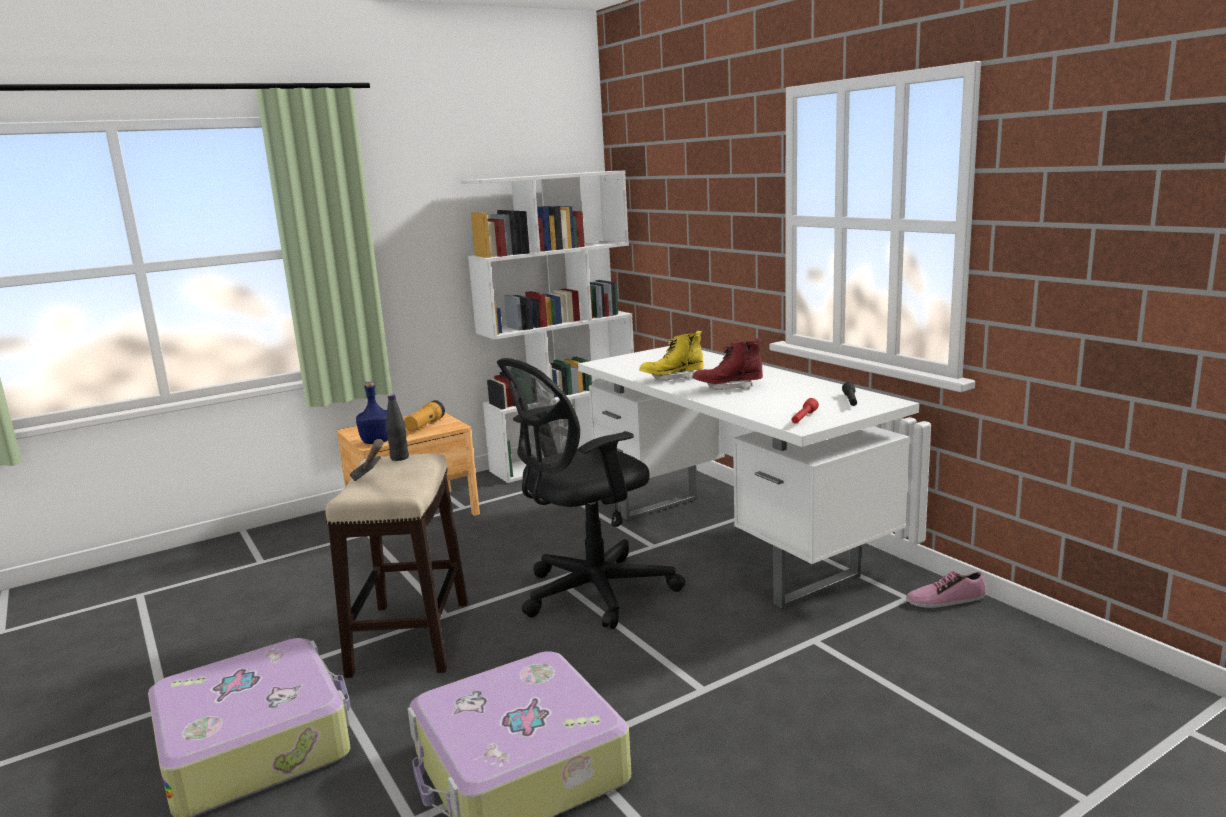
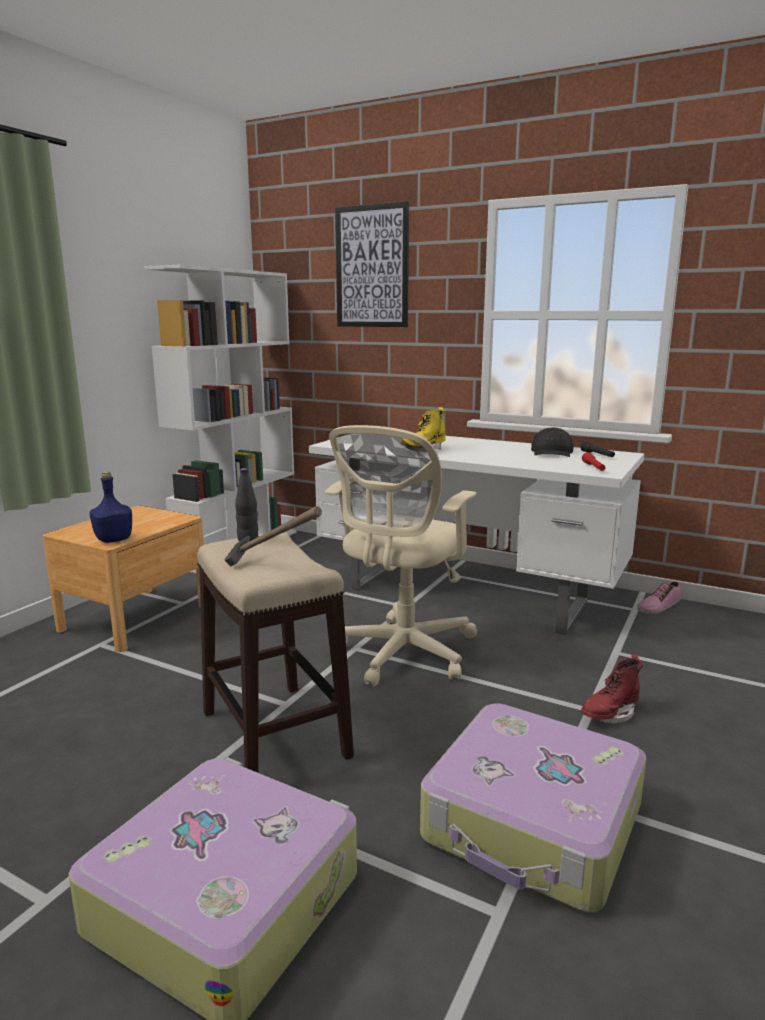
camera: 30 degrees left, 0 degrees up
(425, 425) = (147, 520): flashlight -> none
(590, 594) = (402, 655): black office chair -> beige office chair
(692, 163) = (372, 267): none -> picture
(728, 387) = (485, 453): red boot -> red boot (609, 714)
(805, 392) = (552, 452): none -> black cap

